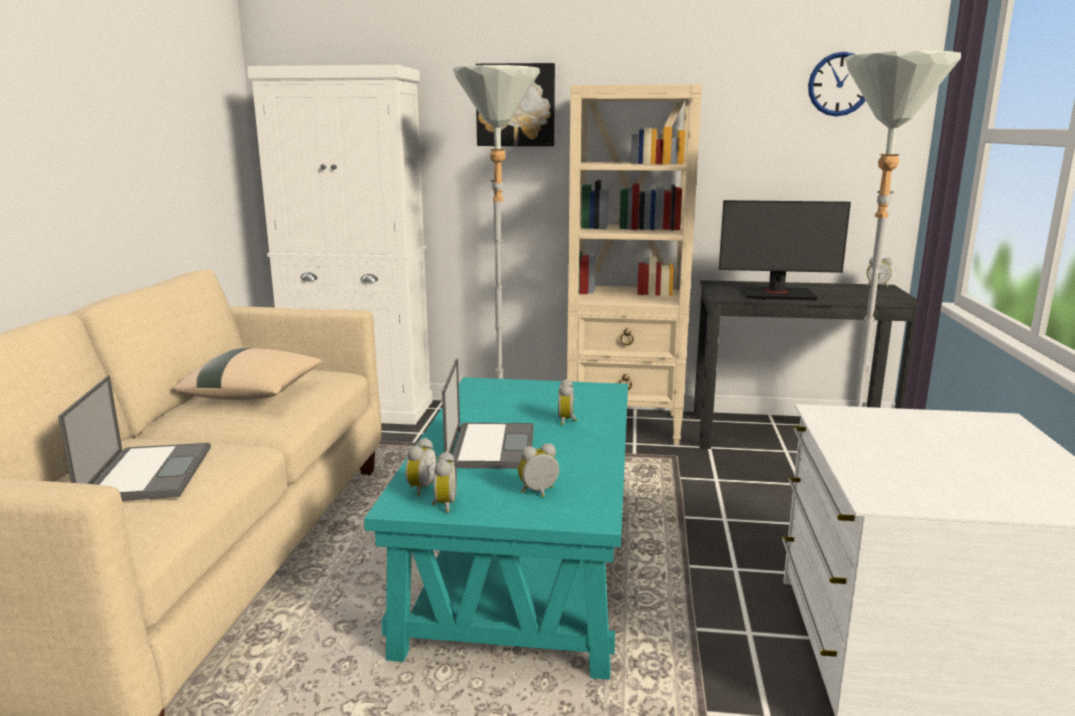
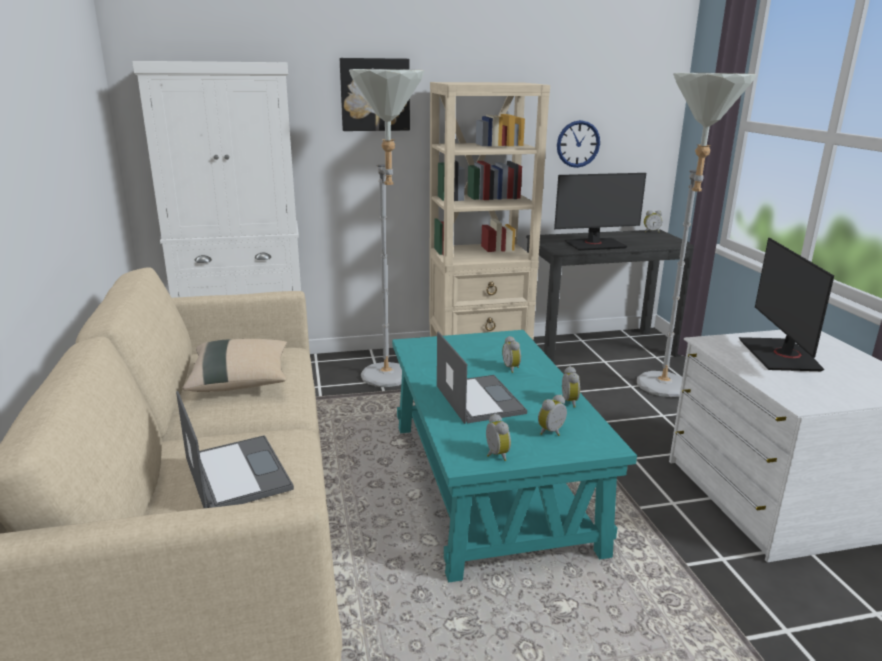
camera: 20 degrees left, 5 degrees up
(420, 488) = (463, 444): alarm clock -> alarm clock (567, 402)
(839, 84) = (624, 79): wall clock -> wall clock (578, 144)
(918, 439) = (780, 355): none -> monitor

